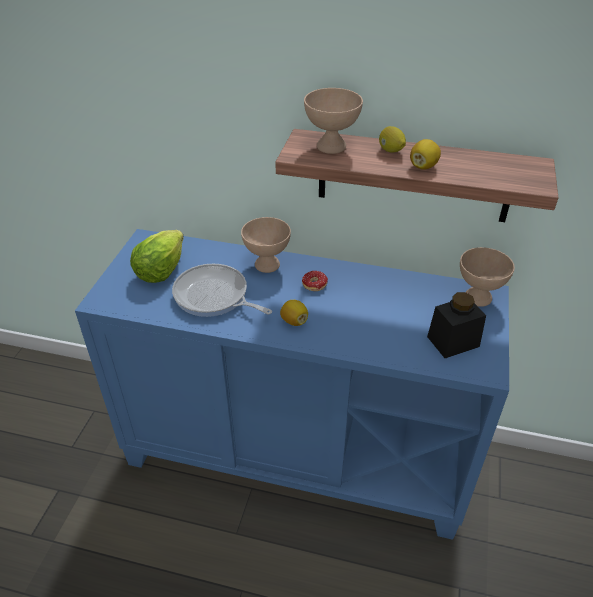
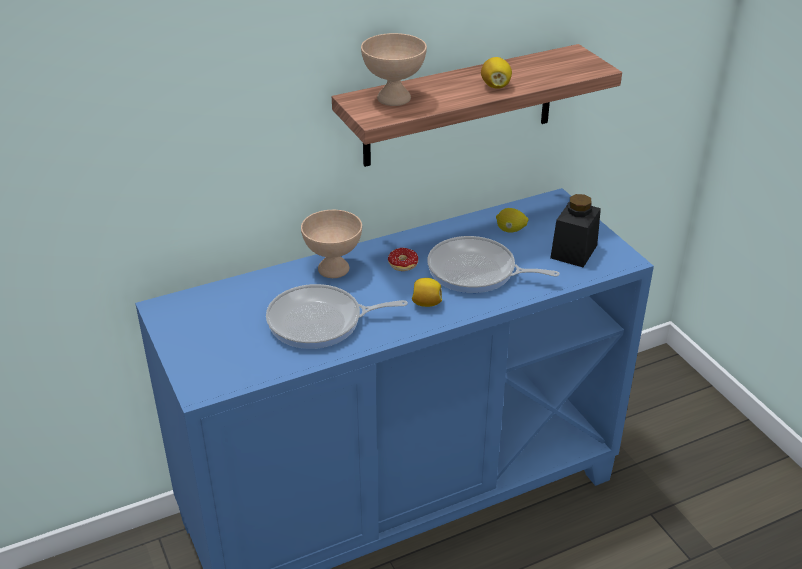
camera: 40 degrees left, 5 degrees down
(160, 270) = (227, 328): lettuce -> none
(357, 317) = (476, 272): none -> frying pan
(391, 151) = (450, 83): lemon -> lemon (510, 230)
(478, 298) = (551, 208): beige bowl -> none

